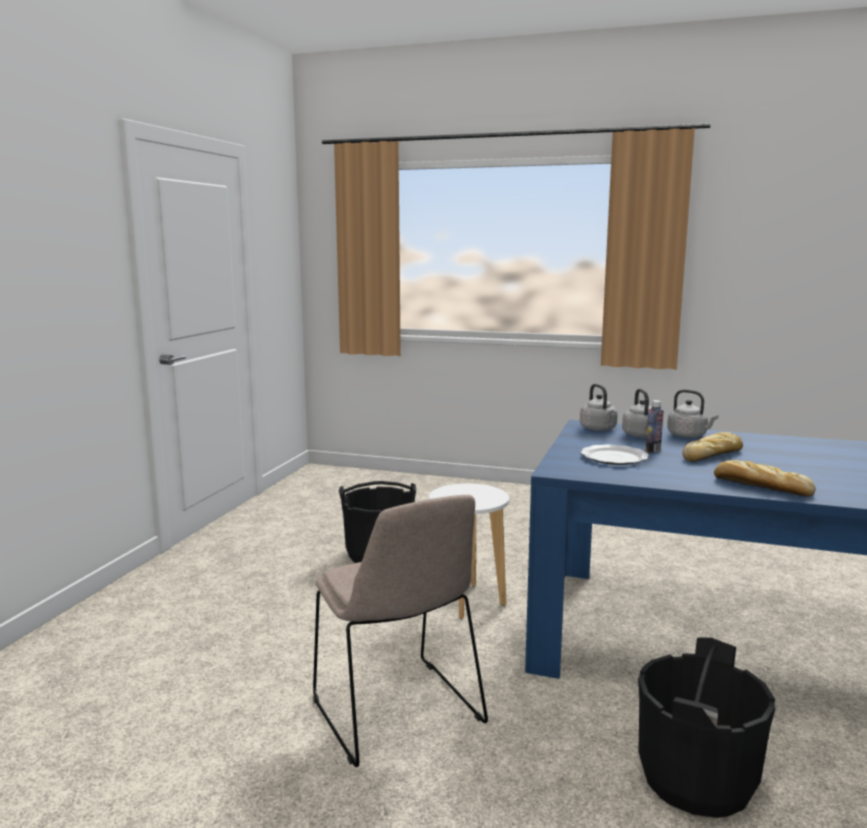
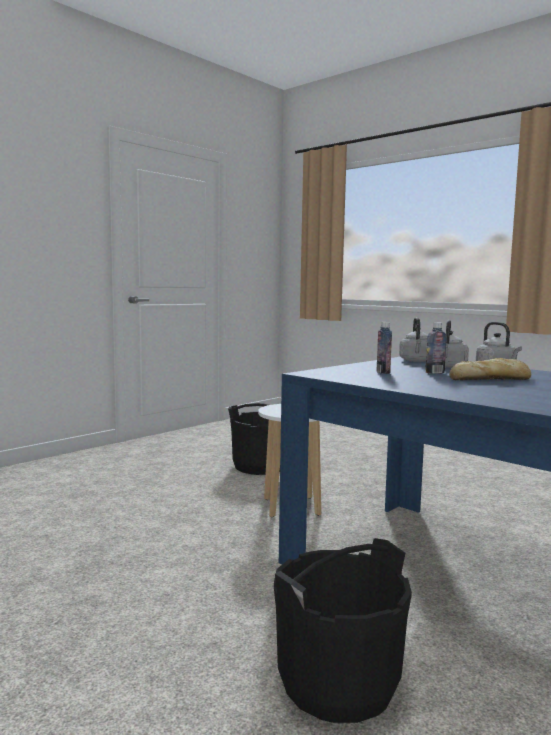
camera: 25 degrees right, 5 degrees down
(398, 714) = (146, 565): beige chair -> none
(613, 457) = (383, 372): plate -> bottle
(759, 486) = (485, 396): bread -> none

